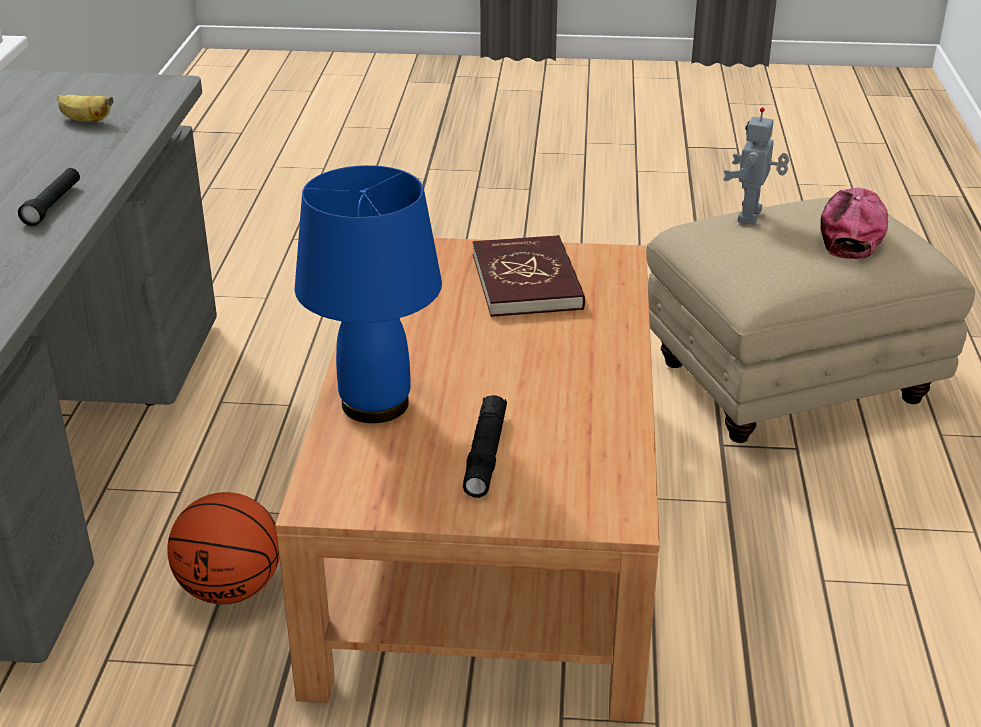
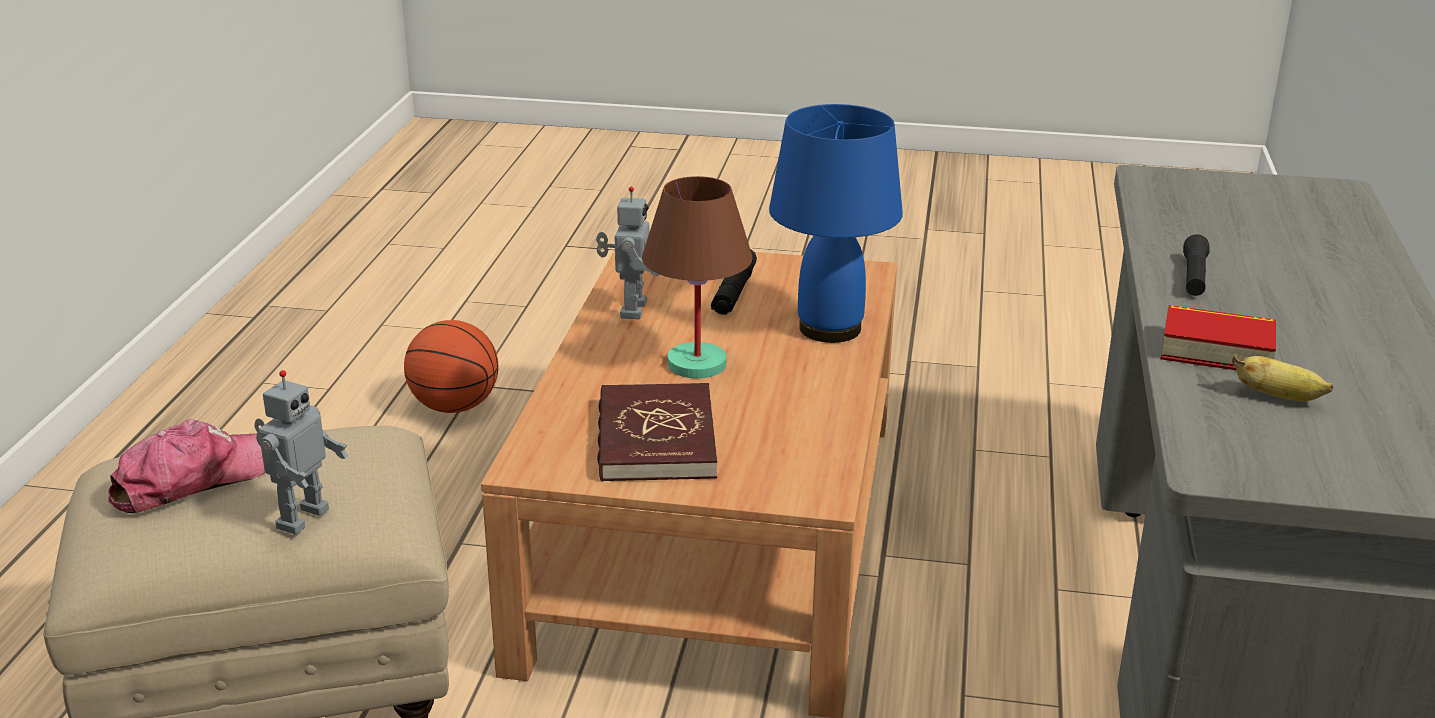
camera: 175 degrees left, 5 degrees down
(97, 147) = (1216, 351): none -> book
(230, 588) = (964, 498): basketball -> basketball (454, 407)
(510, 352) = (695, 364): none -> brown table lamp
(597, 417) = (631, 310): none -> toy robot
(851, 232) = (192, 480): cap -> cap turned 150 degrees counterclockwise

